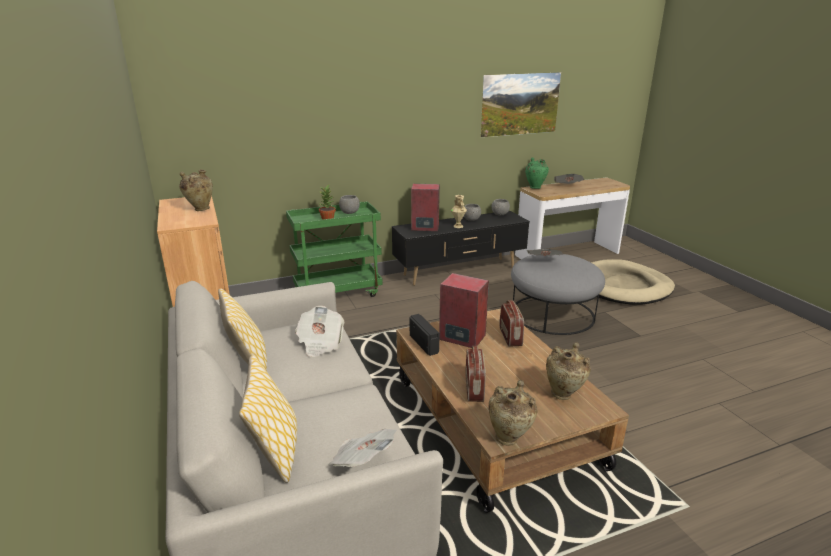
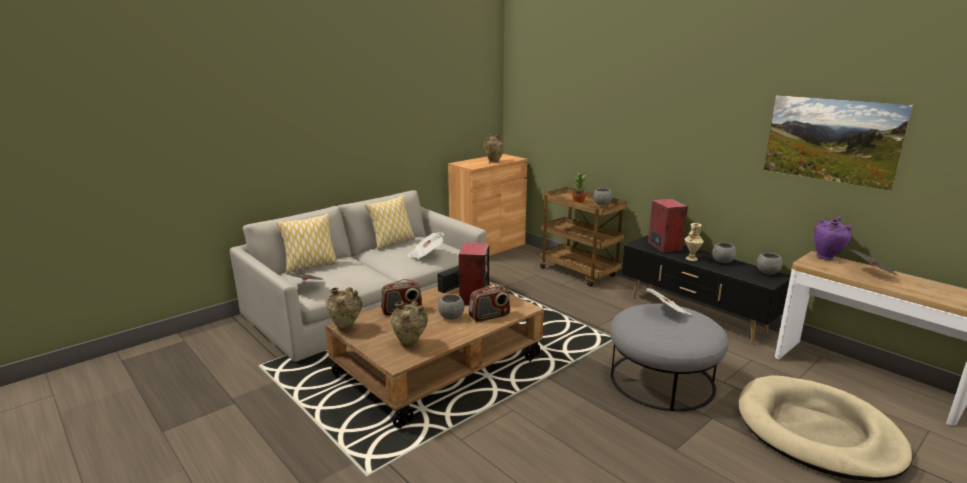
camera: 70 degrees right, 5 degrees down
(338, 293) = (579, 273): green cart -> brown cart
(503, 358) = (451, 317): none -> grey bowl
(535, 187) = (826, 257): green vase -> purple vase

